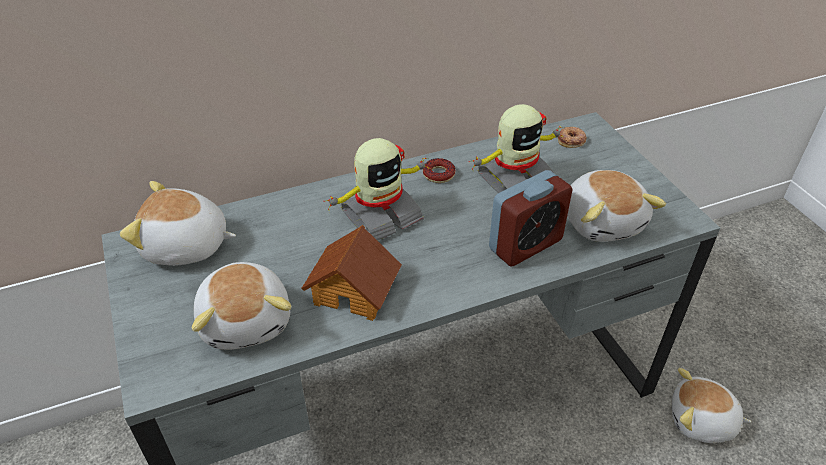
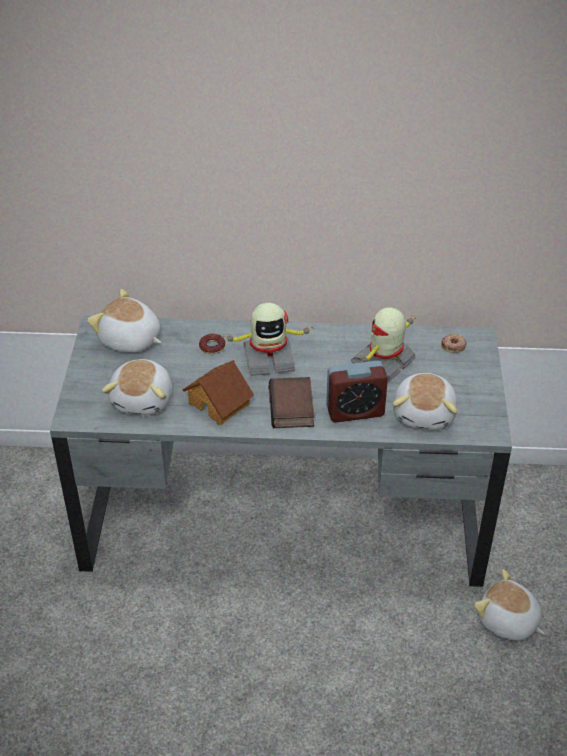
camera: 25 degrees right, 0 degrees up
(438, 174) = (330, 341): donut -> donut (212, 347)
(451, 265) = (293, 408): none -> book
(515, 179) = (384, 362): toy robot -> toy robot turned 135 degrees clockwise

